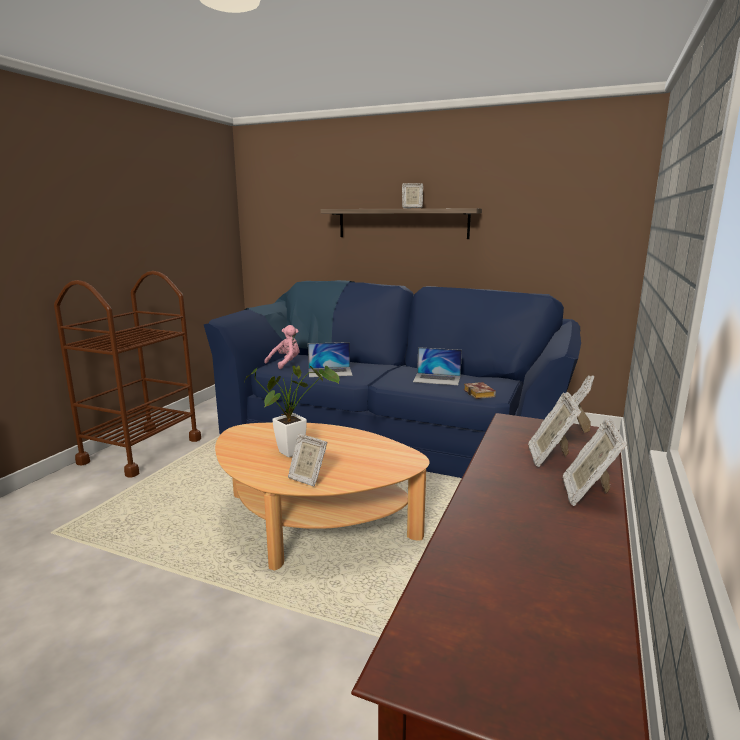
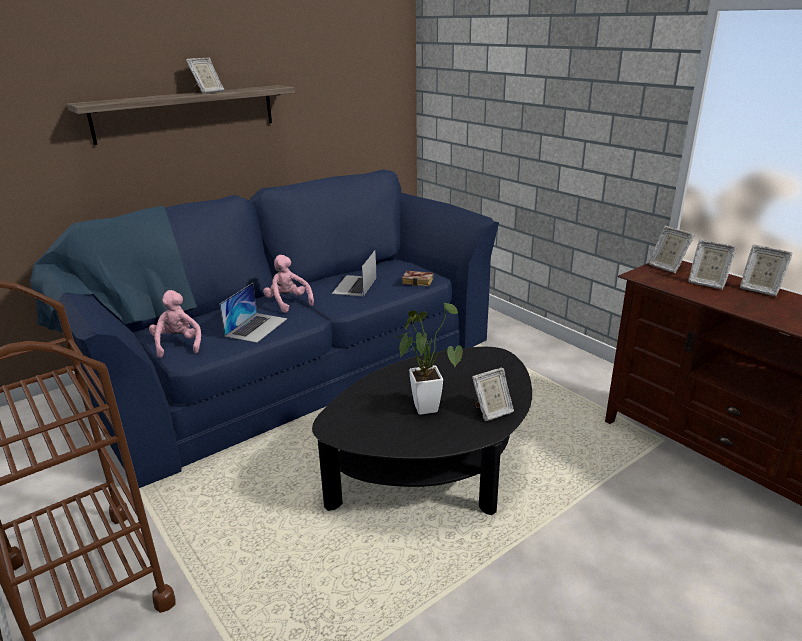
camera: 60 degrees left, 10 degrees up
(314, 524) = (434, 467): beige coffee table -> black coffee table
(377, 370) = (288, 303): none -> pink plush toy
(437, 379) = (354, 285): laptop -> laptop turned 150 degrees clockwise

